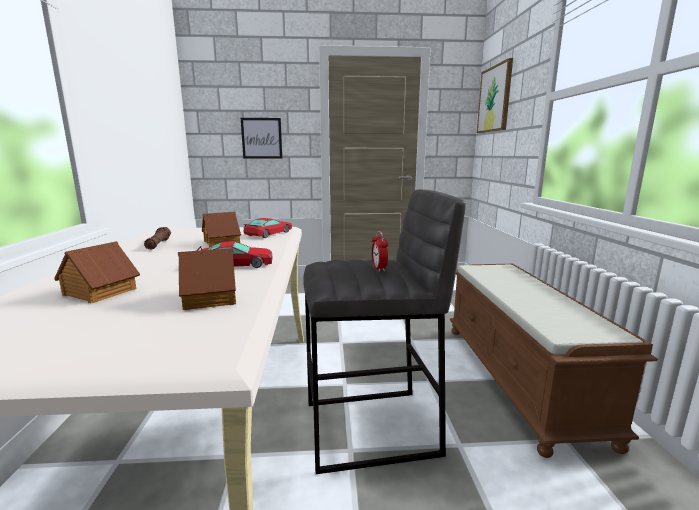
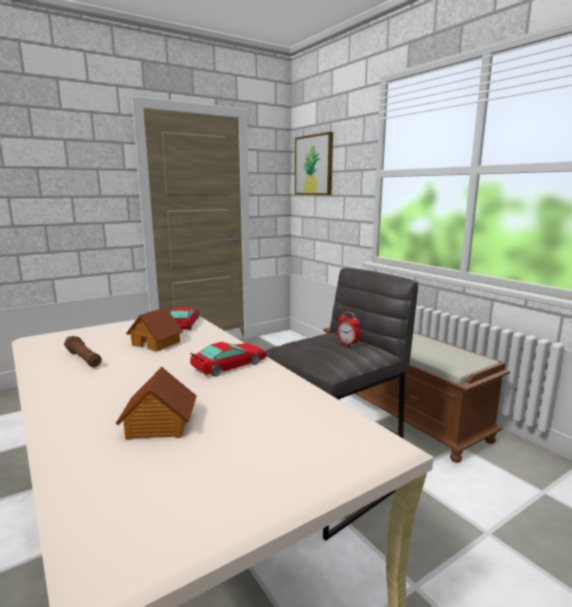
camera: 30 degrees left, 0 degrees up
(212, 297) = (280, 401): toy house -> none
(261, 138) = (67, 202): picture -> none

